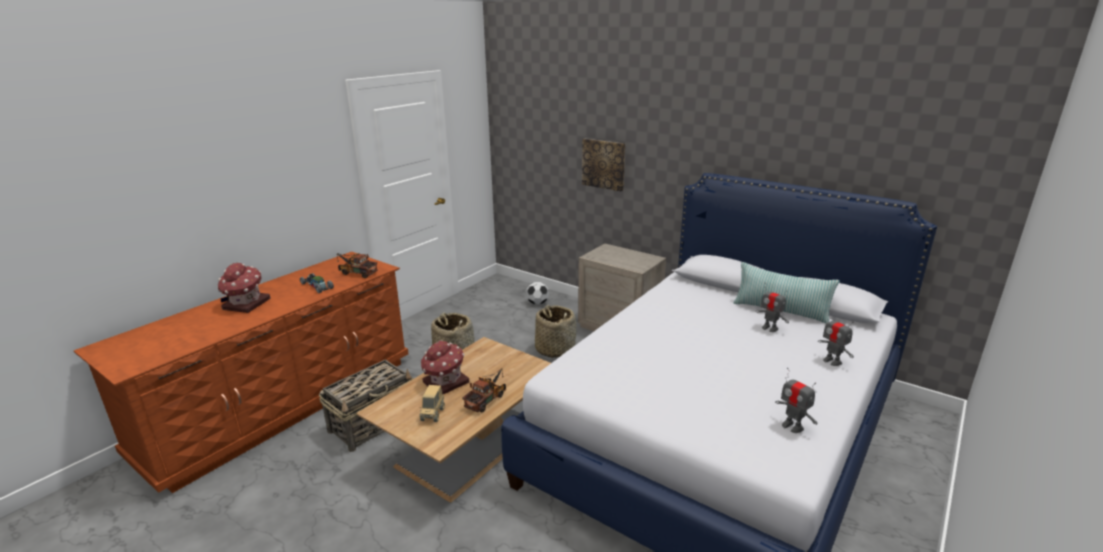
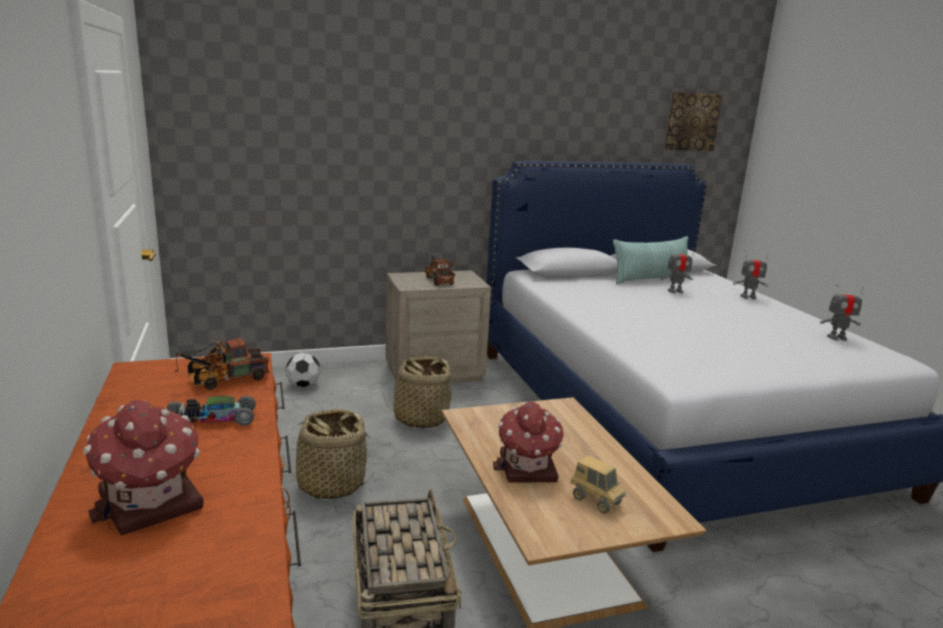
camera: 55 degrees left, 5 degrees down
(487, 399) = (596, 456): toy truck -> toy truck (438, 280)
(604, 164) = (374, 168): picture -> picture (691, 121)

